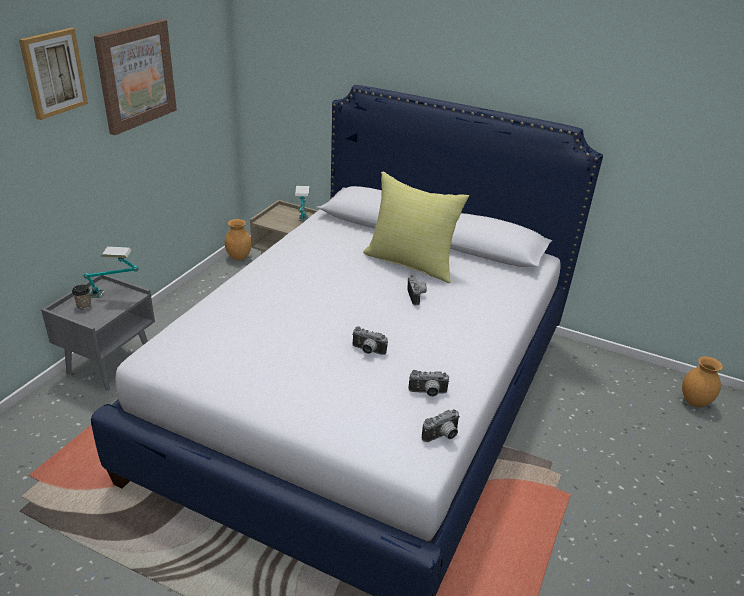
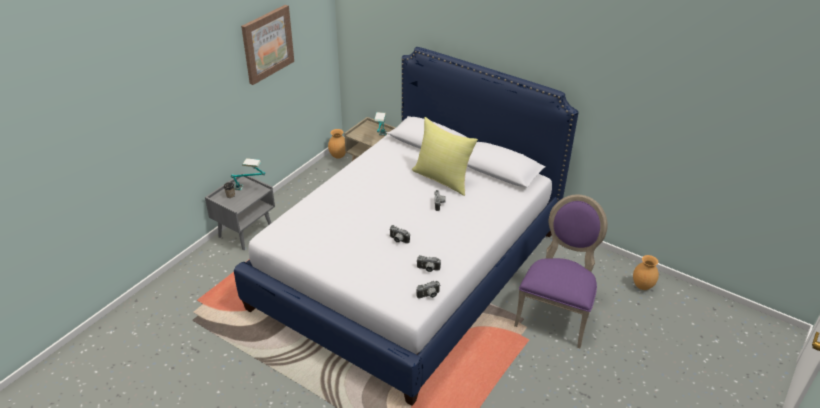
camera: 10 degrees right, 5 degrees up
(53, 73) = (216, 53): picture -> none
(594, 450) = (556, 313): none -> purple chair

